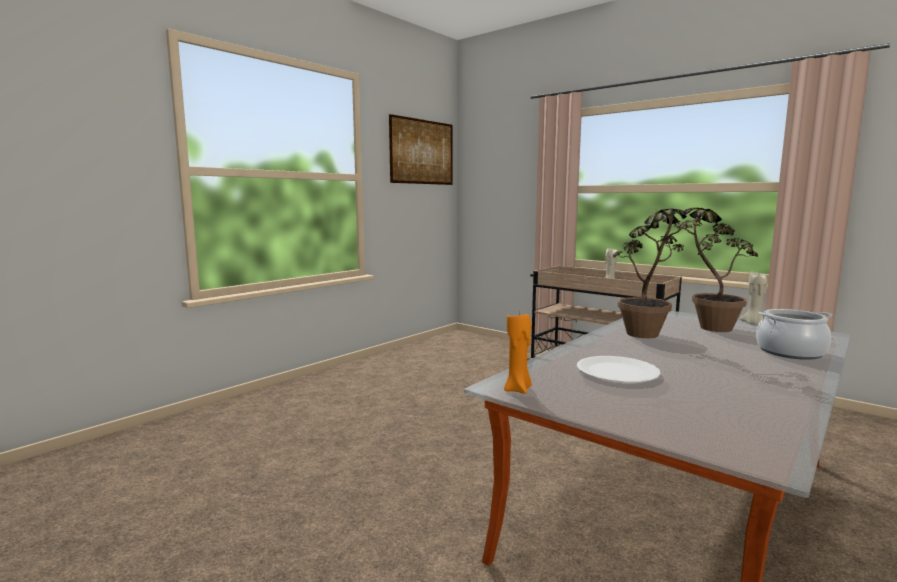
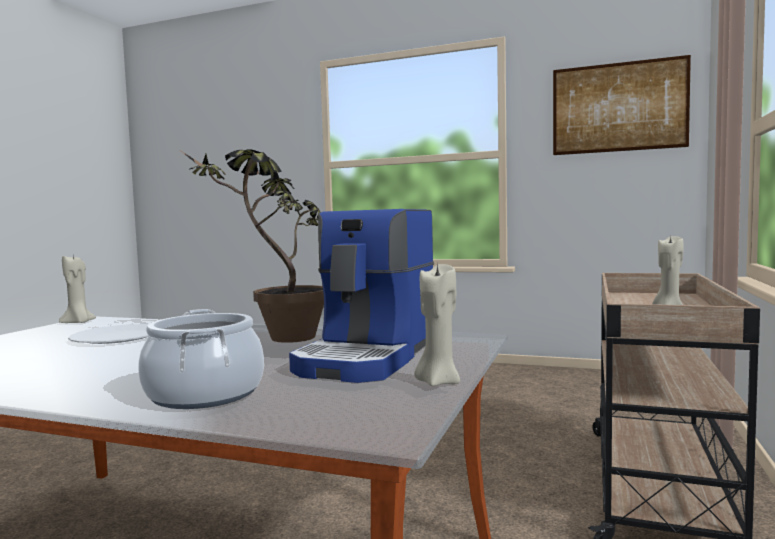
camera: 70 degrees right, 5 degrees down
(518, 389) = (78, 323): orange candle -> beige candle
(703, 327) = (369, 357): potted plant -> coffee machine

